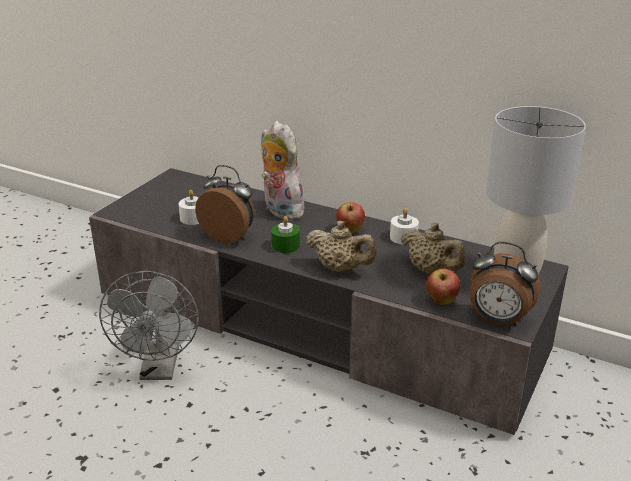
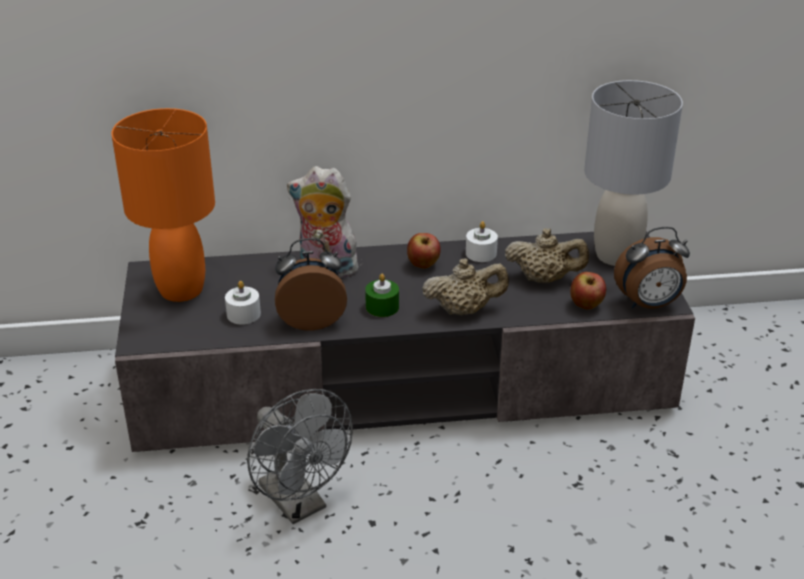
camera: 35 degrees left, 5 degrees up
(176, 192) = (180, 290): none -> orange table lamp

